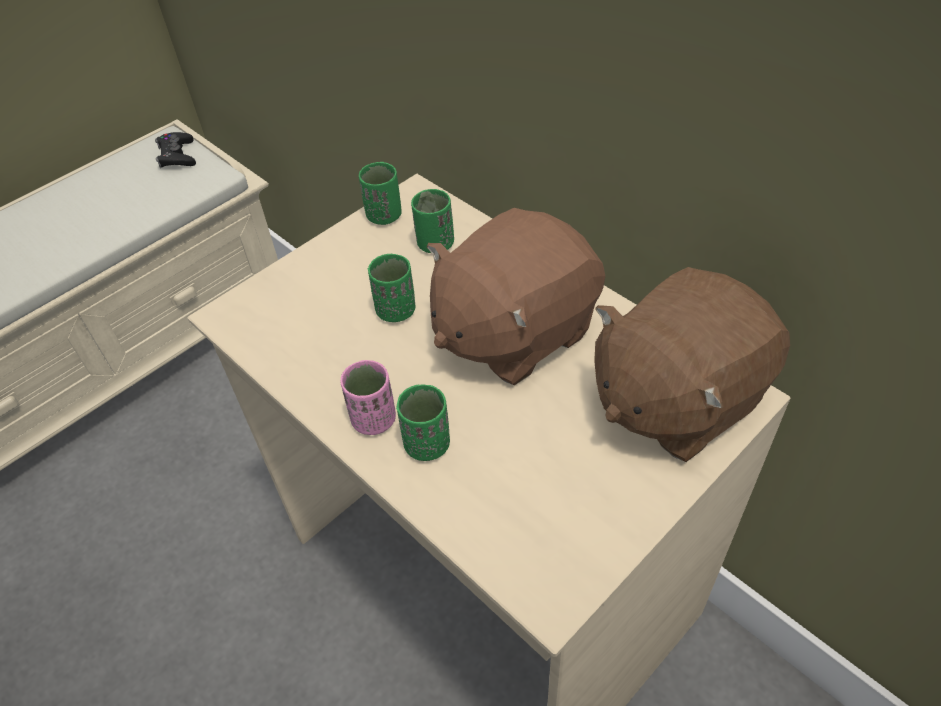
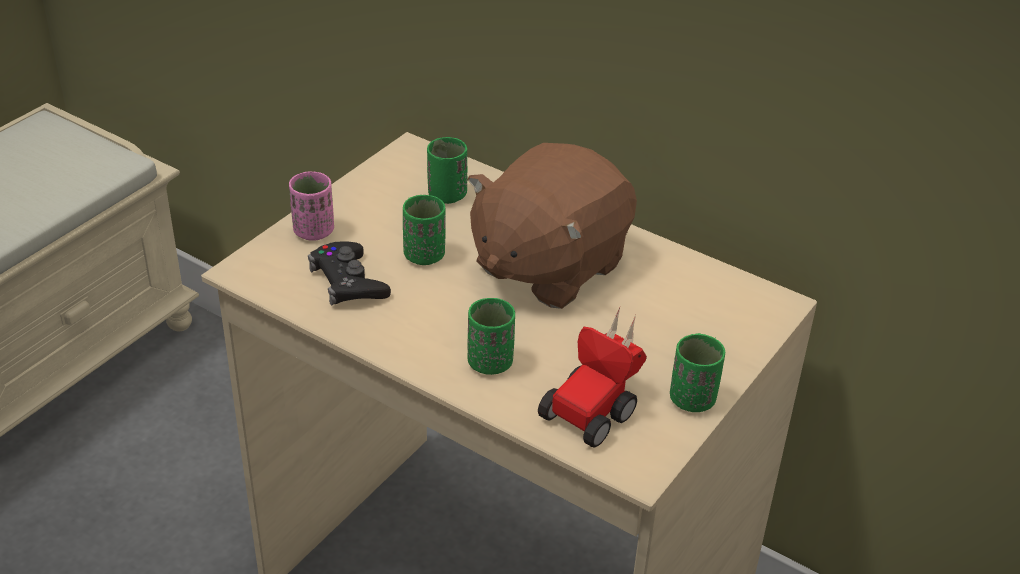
camera: 15 degrees left, 10 degrees down
(177, 156) = (61, 143): black game controller -> black game controller (348, 282)
(374, 419) = (431, 347): pink cup -> pink cup (314, 231)
(384, 216) = (385, 172): green cup -> green cup (692, 400)
(523, 513) = (596, 408): none -> toy car
(676, 398) = (715, 309): brown plush toy -> none

